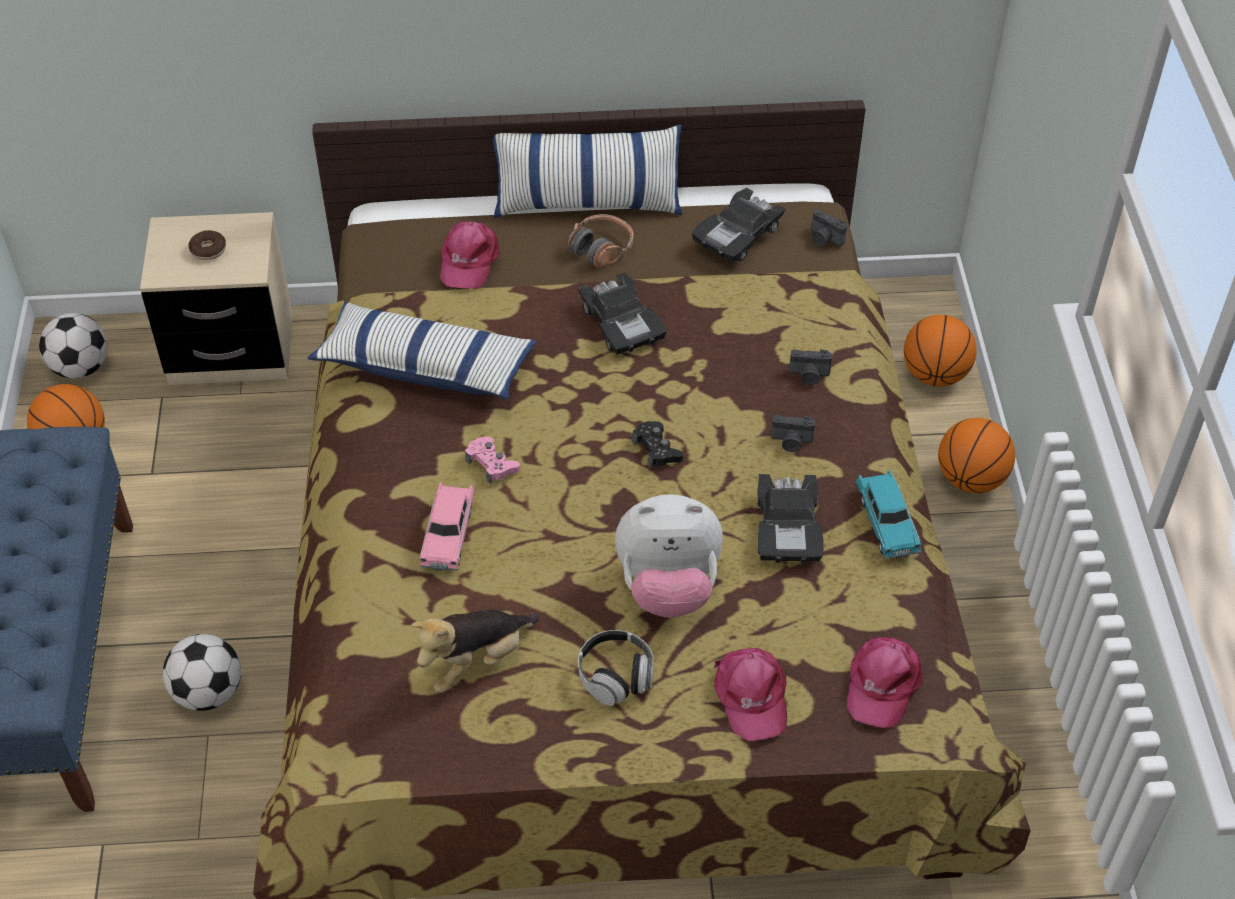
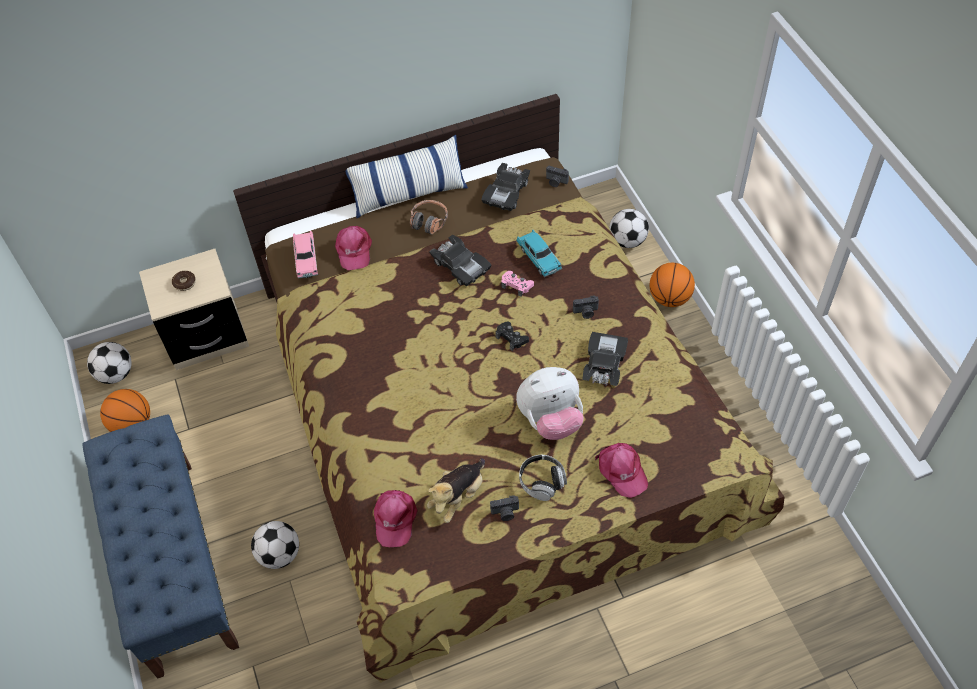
camera: 15 degrees left, 5 degrees up
(425, 367) = (355, 324): pillow -> none
(448, 535) = (411, 425): pink toy car -> pink toy car (306, 259)
(492, 464) = (419, 374): pink game controller -> pink game controller (516, 285)
(788, 527) = (604, 364): black toy car -> black toy car turned 150 degrees counterclockwise
(809, 375) = (580, 269): camera -> camera (505, 513)
(882, 684) = (690, 442): pink cap -> pink cap (394, 519)
(886, 523) = (657, 346): turquoise toy car -> turquoise toy car (538, 258)
(935, 375) = (627, 241): basketball -> football

